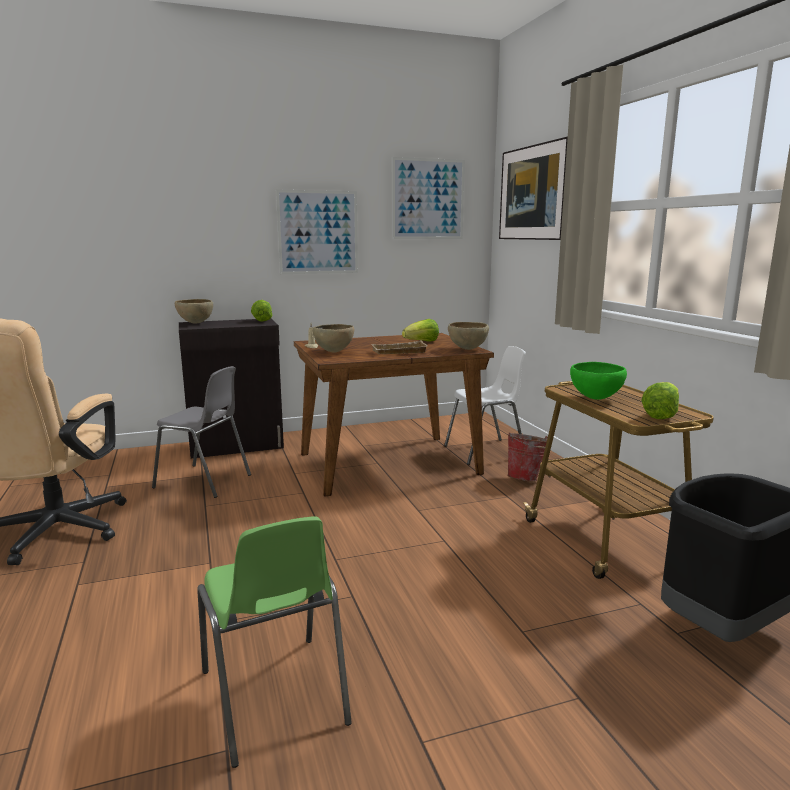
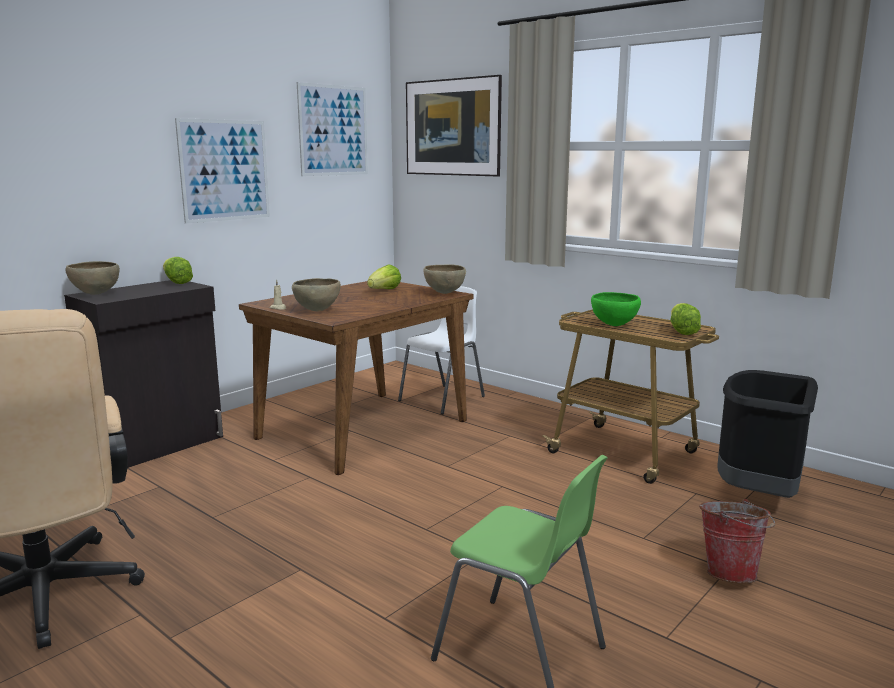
camera: 30 degrees left, 0 degrees up
(204, 481) = (172, 492): grey chair -> none
(399, 352) = (386, 303): beige tray -> none
(526, 478) = (507, 416): bucket -> bucket (730, 572)

